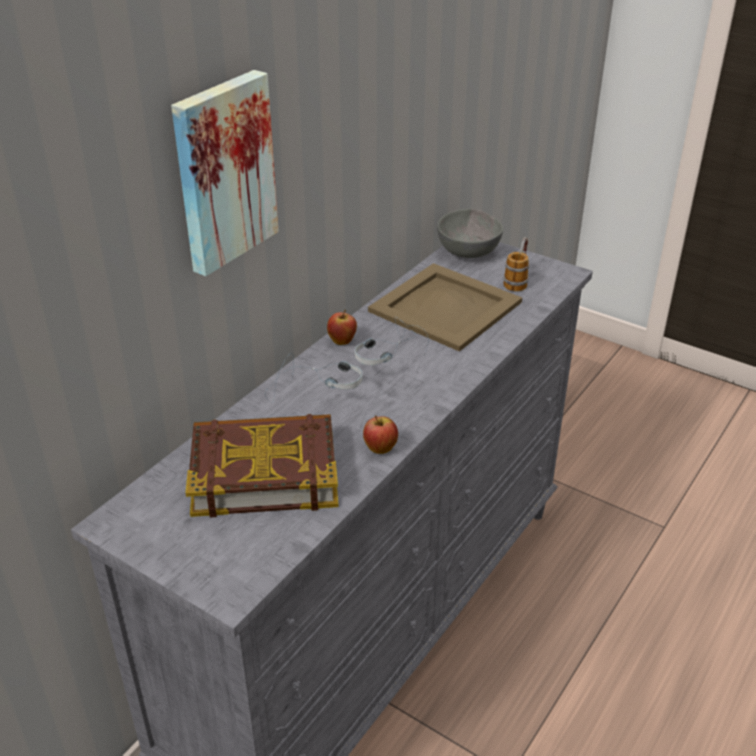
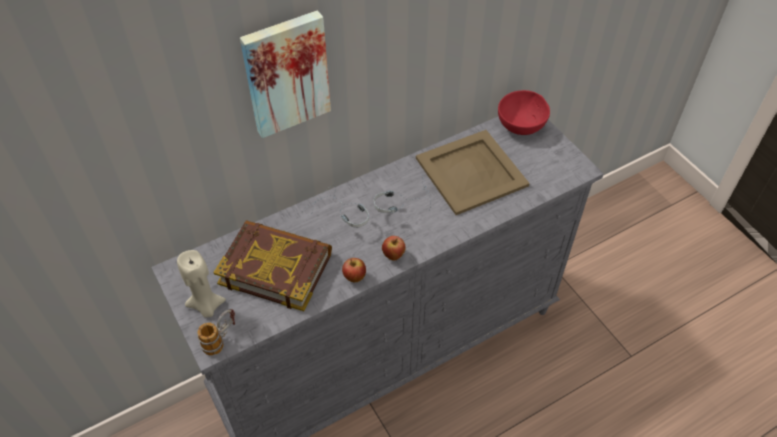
camera: 25 degrees right, 15 degrees up
(190, 548) = (206, 306): none -> beige candle
(342, 342) = (382, 179): apple -> apple (393, 255)
(469, 251) = (522, 125): grey bowl -> red bowl
(517, 280) = (540, 164): mug -> mug (221, 339)

